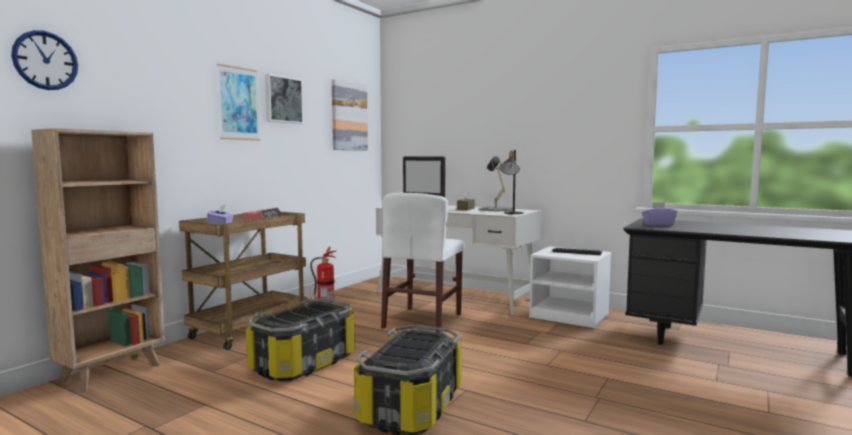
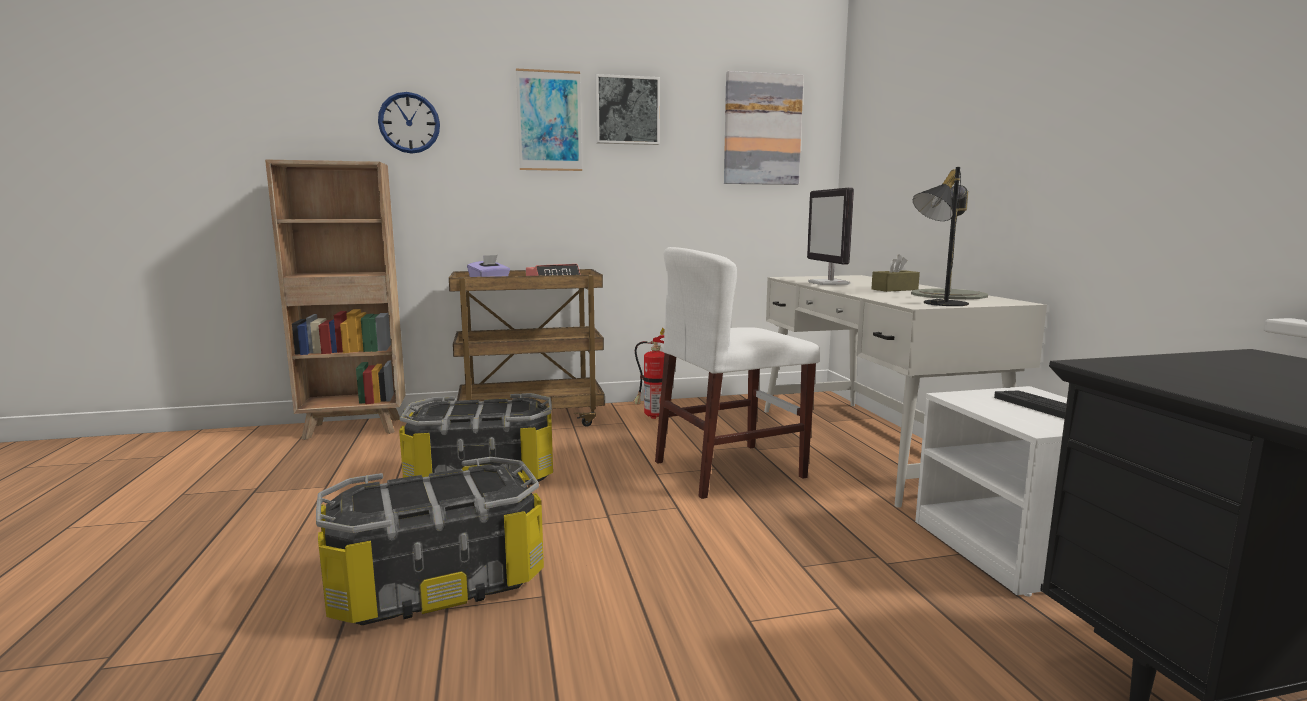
camera: 45 degrees right, 5 degrees up
(45, 60) = (300, 88): wall clock -> wall clock (409, 123)
(658, 224) = (1211, 370): purple tissue box -> none

